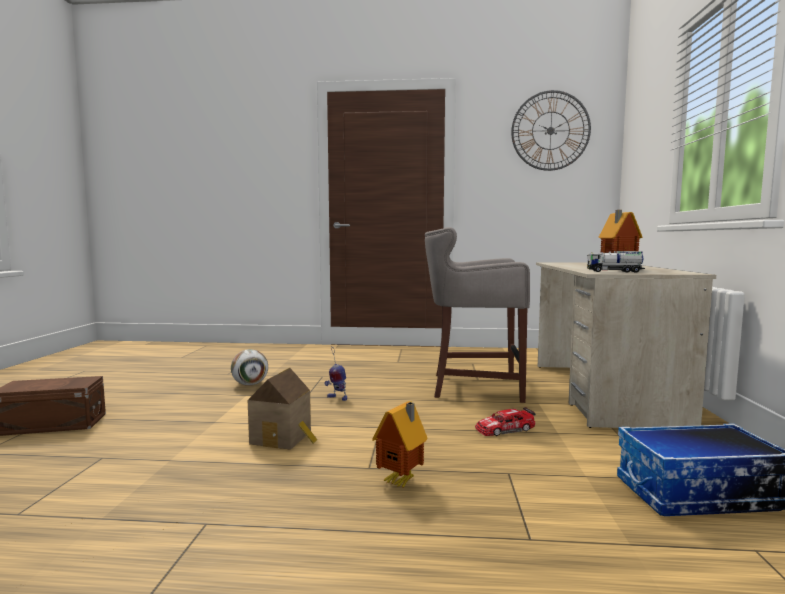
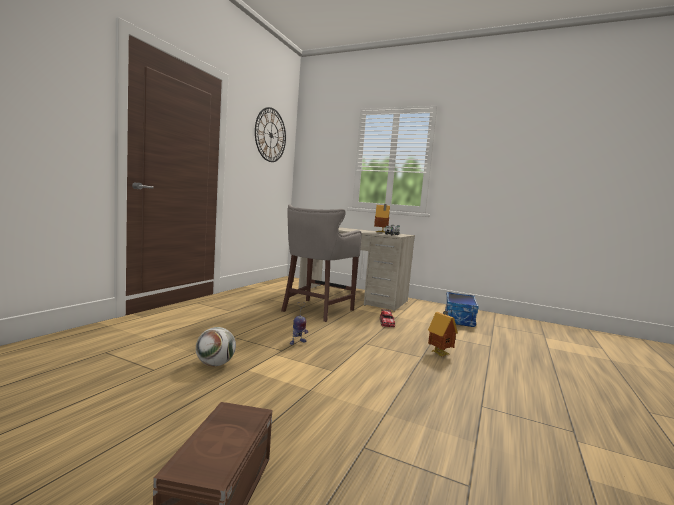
camera: 70 degrees left, 0 degrees up
(284, 438) = (365, 370): toy house -> none

